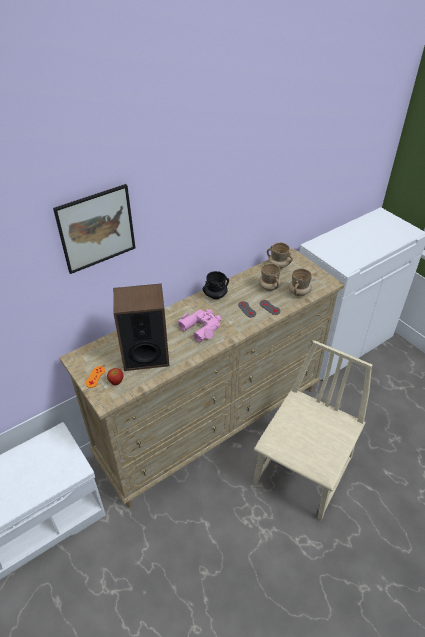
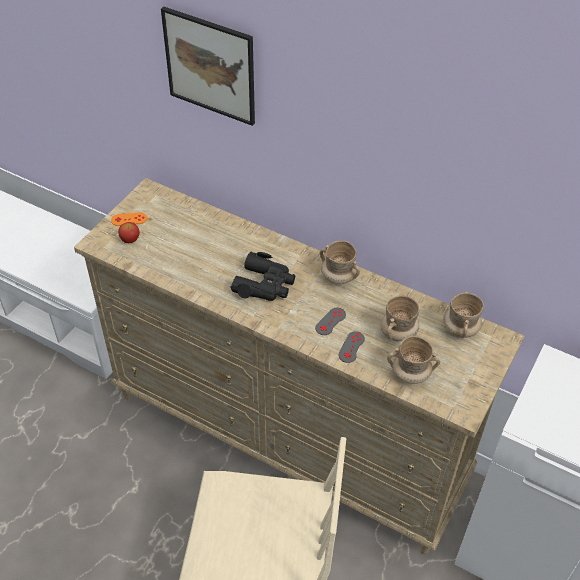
camera: 65 degrees right, 5 degrees up
(145, 355) = (184, 249): speaker -> none
(202, 327) = (264, 284): pink binoculars -> black binoculars
(215, 295) = (338, 277): black mug -> beige mug

